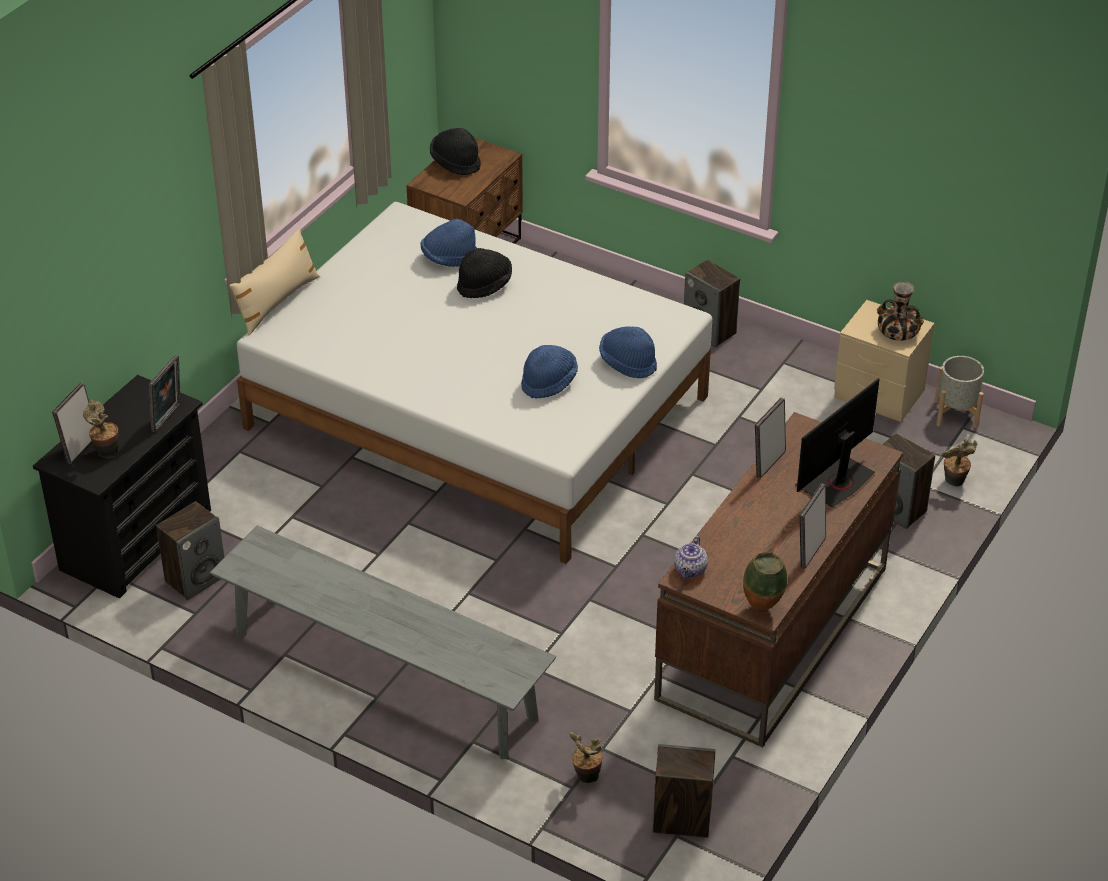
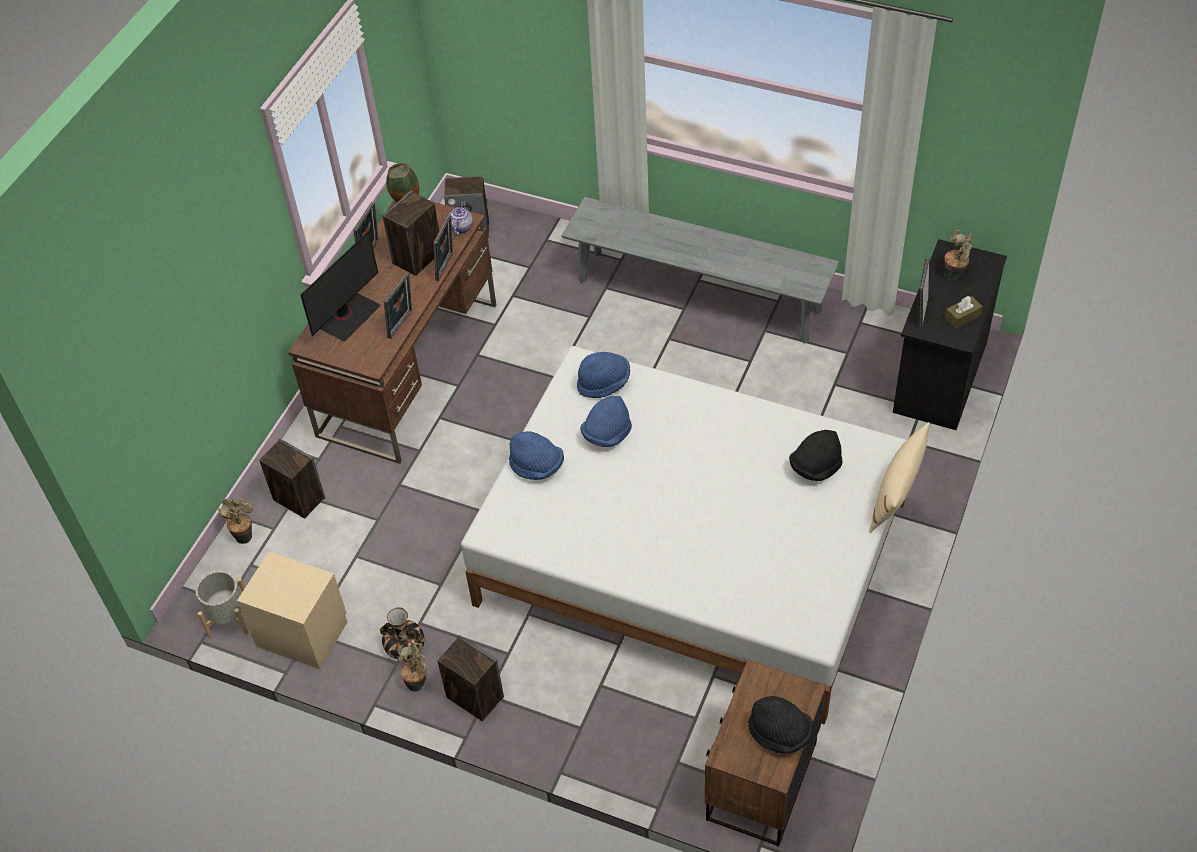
camera: 175 degrees right, 10 degrees up
(80, 448) = (978, 275): picture frame -> picture frame (446, 267)
(125, 408) = (962, 317): none -> brown tissue box
(196, 578) = (874, 350): speaker -> speaker (417, 258)
(449, 259) = (743, 578): blue hat -> blue hat (604, 383)
(484, 285) = (696, 545): black hat -> black hat (815, 467)
(585, 777) = (538, 247): potted plant -> potted plant (417, 682)
(898, 332) = (274, 581): vase -> vase (404, 645)

